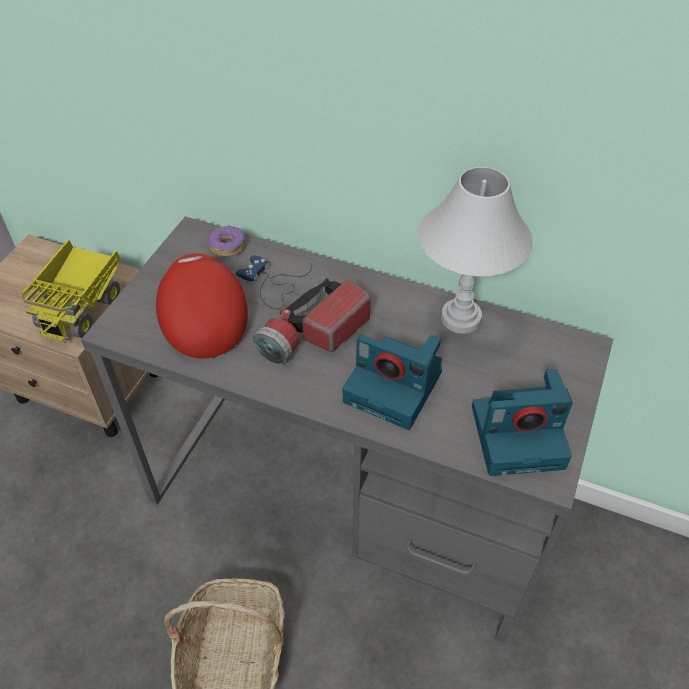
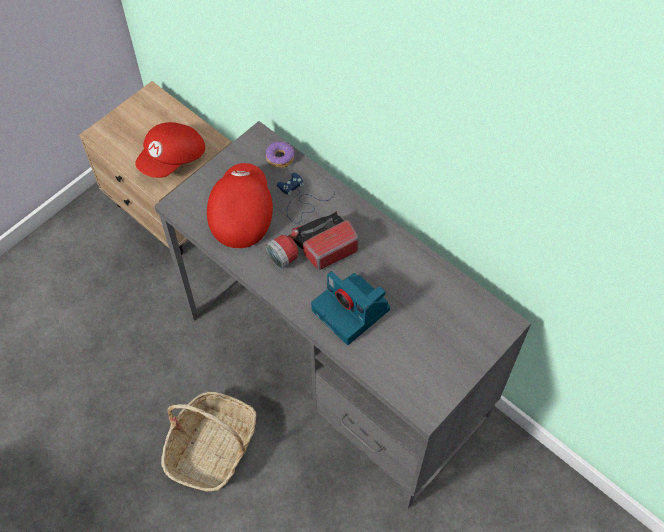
camera: 20 degrees right, 10 degrees up
(82, 307) = (173, 159): toy truck -> red cap
(461, 318) = (425, 271): white table lamp -> none
(519, 435) = (421, 374): camera -> none

